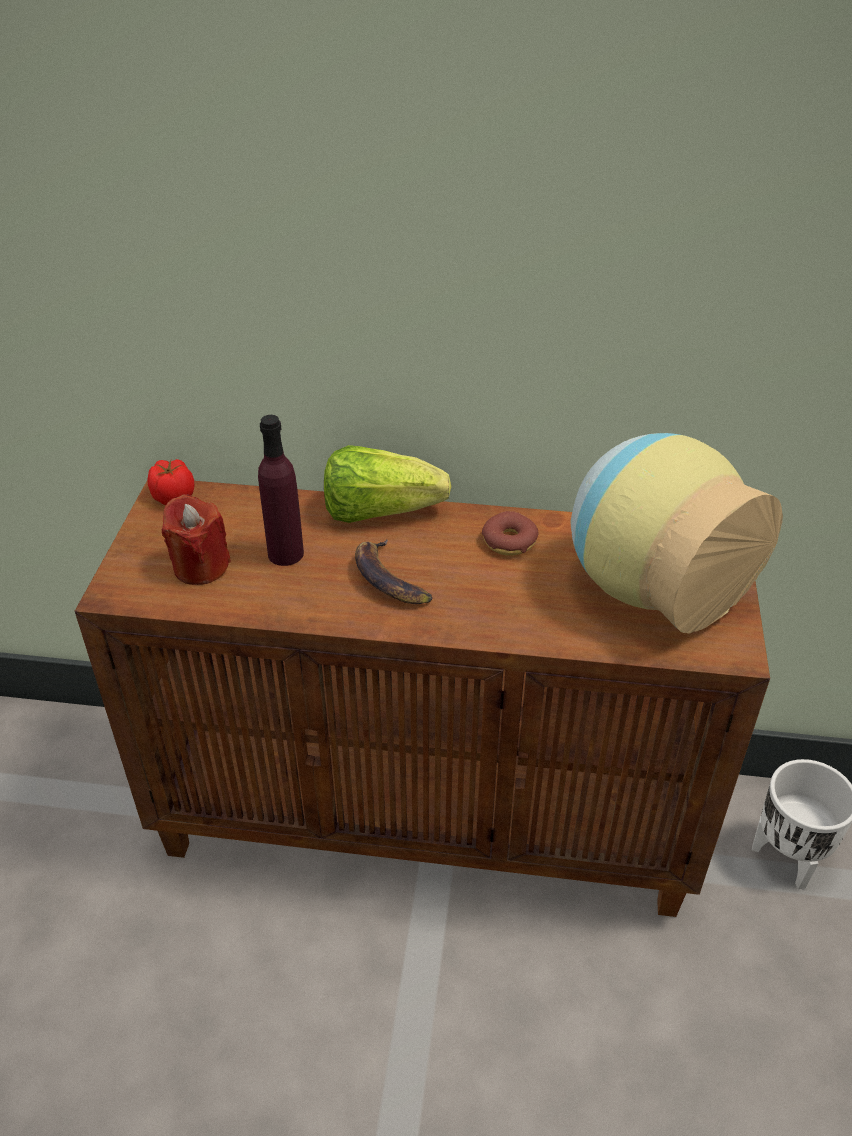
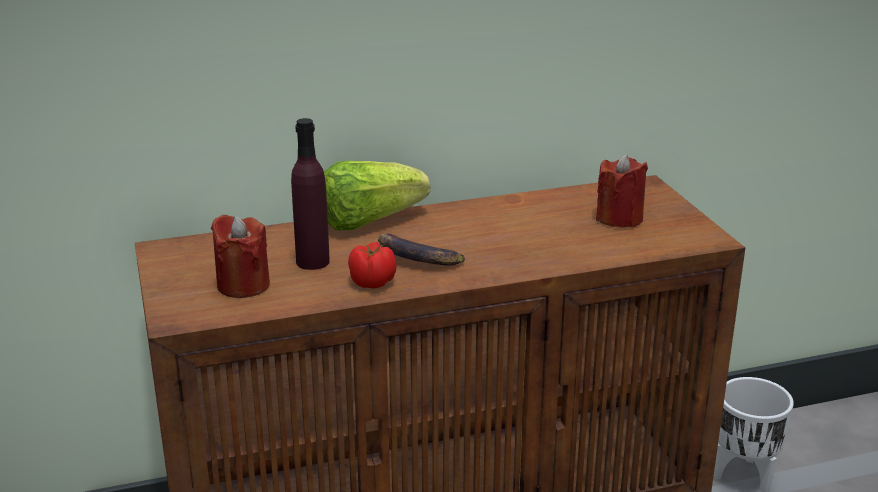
camera: 25 degrees left, 15 degrees down
(173, 496) = (172, 249): tomato -> tomato (371, 282)
(509, 541) = (491, 217): donut -> none
(650, 586) = (619, 218): vase -> red candle

